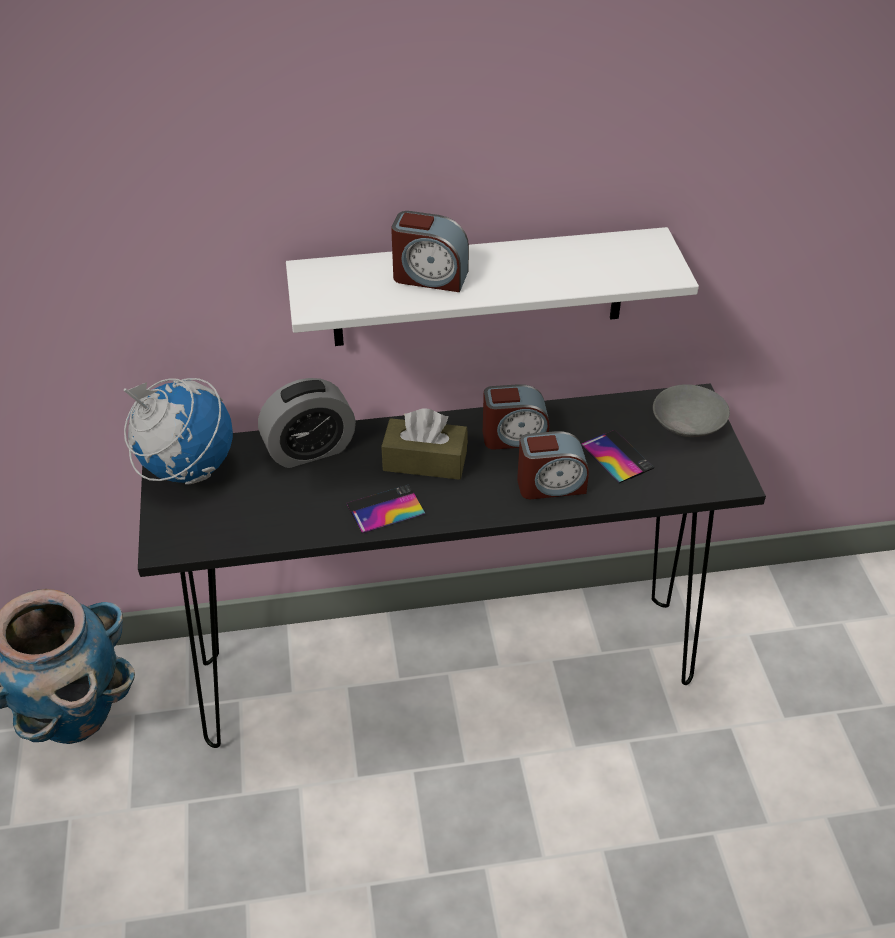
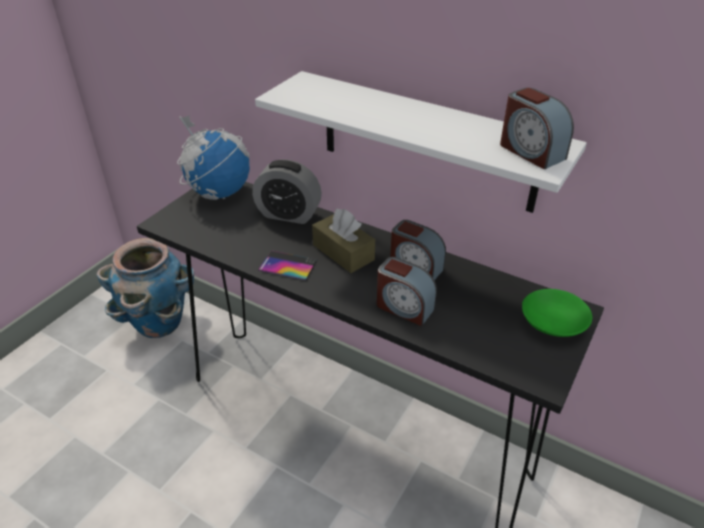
camera: 40 degrees right, 5 degrees down
(429, 277) = (369, 106): alarm clock -> alarm clock (530, 151)
(617, 456) = (471, 315): phone -> none
(686, 423) = (552, 322): grey bowl -> green bowl

